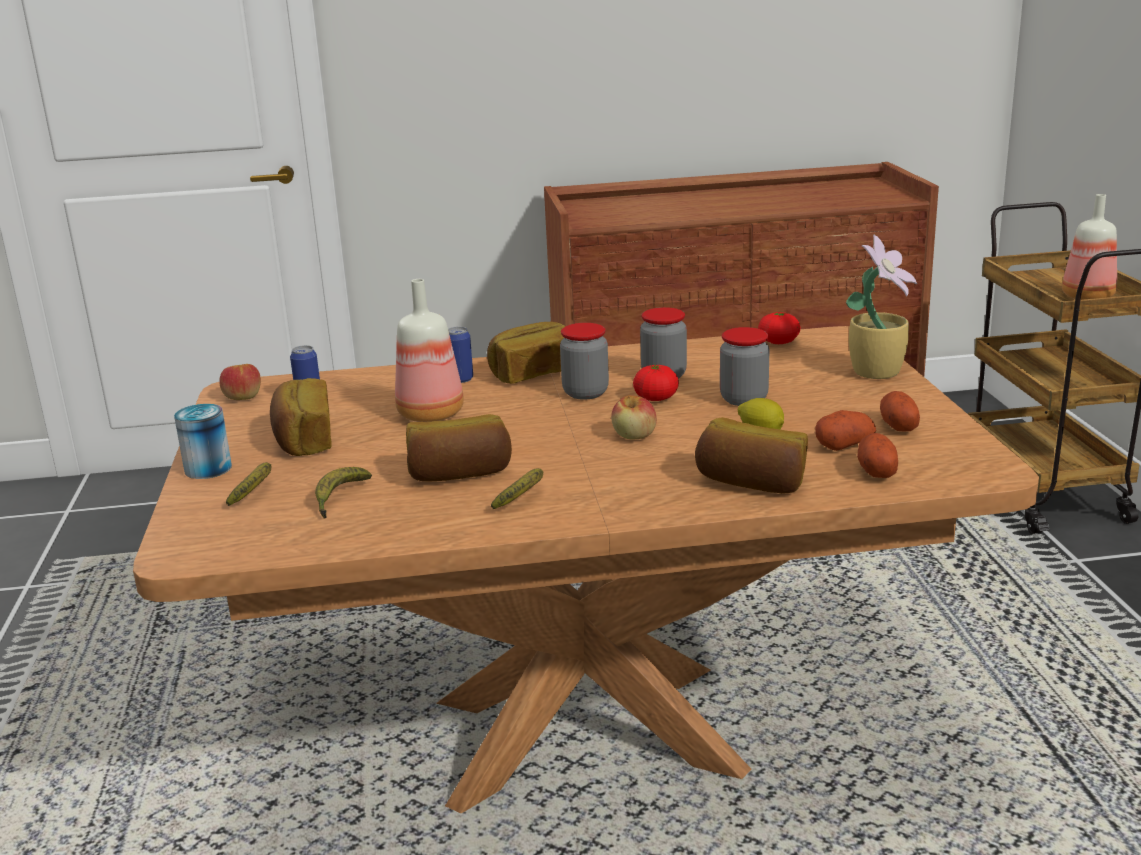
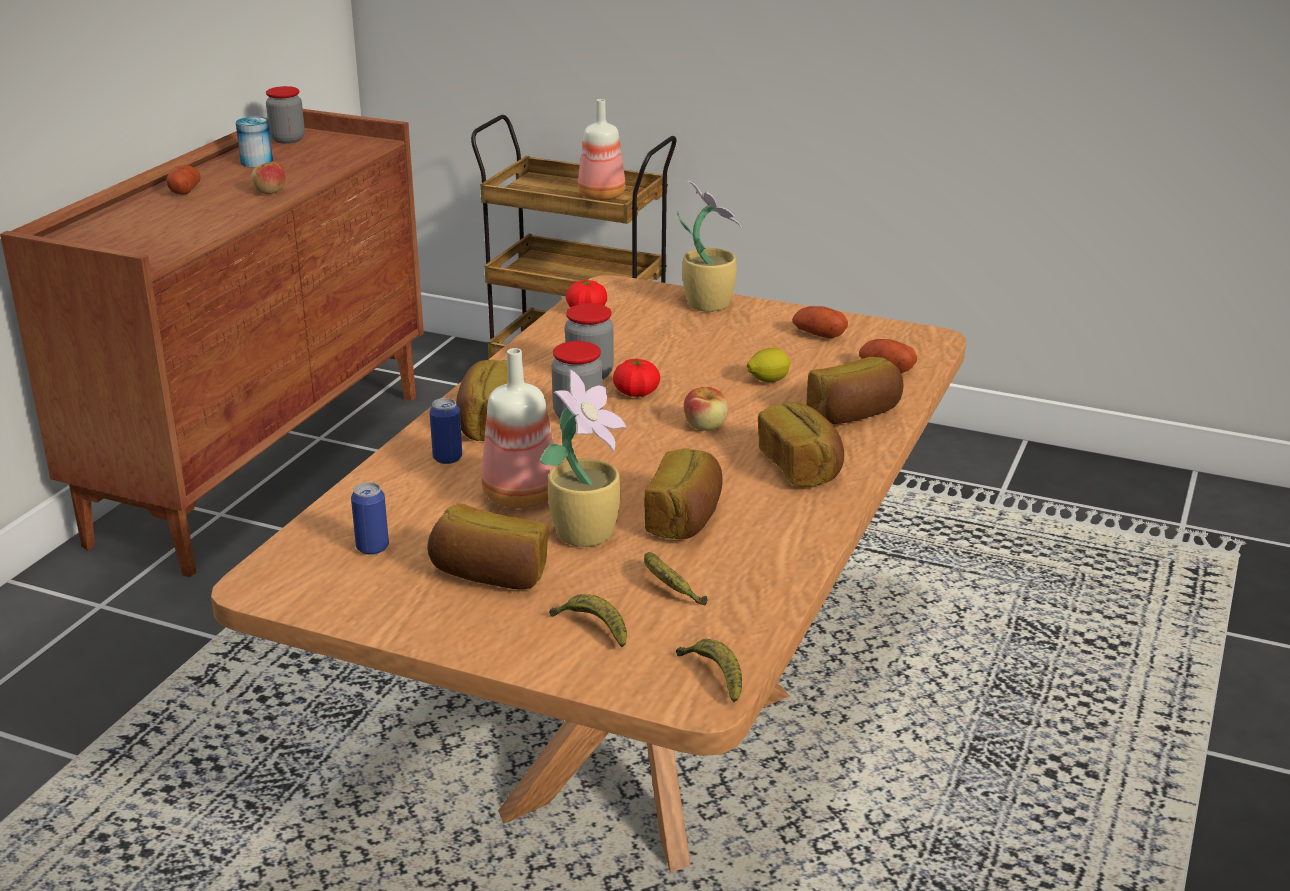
camera: 60 degrees left, 5 degrees up
(208, 469) = (493, 645): can -> can (257, 162)
(242, 397) = (298, 585): apple -> apple (270, 191)
(398, 449) = (587, 532): none -> potted plant
(523, 497) = (772, 504): banana -> banana (714, 677)
(609, 489) = (801, 467): none -> bread
(744, 399) = (691, 364): jar -> jar (288, 139)
(844, 445) = (829, 363): potato -> potato (185, 191)

